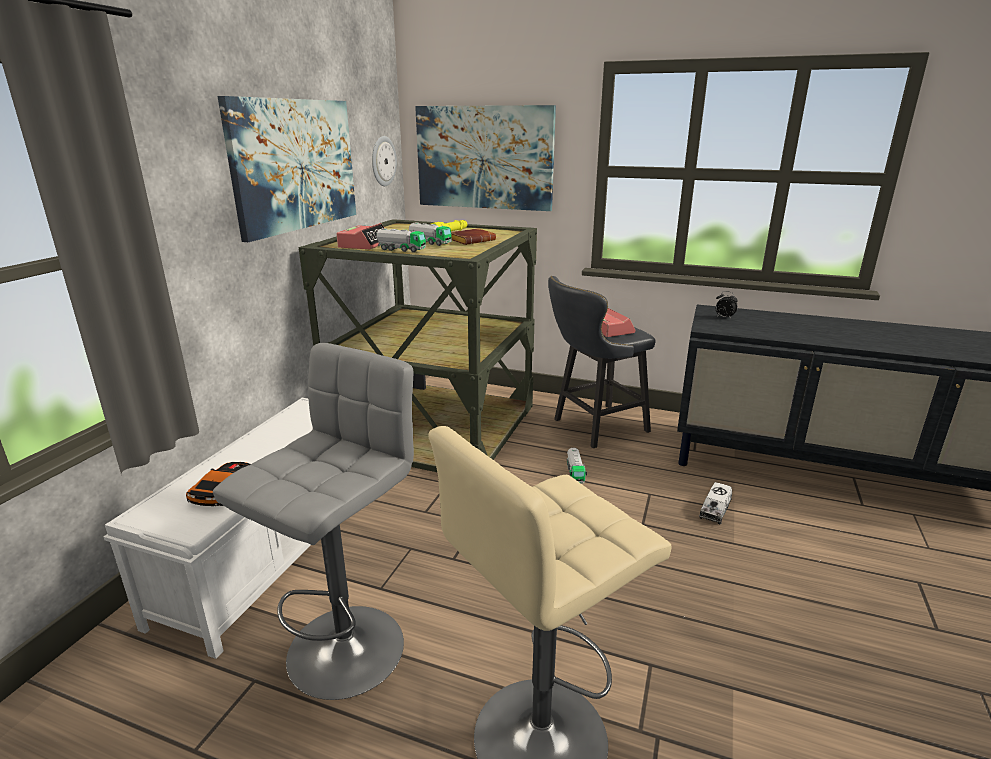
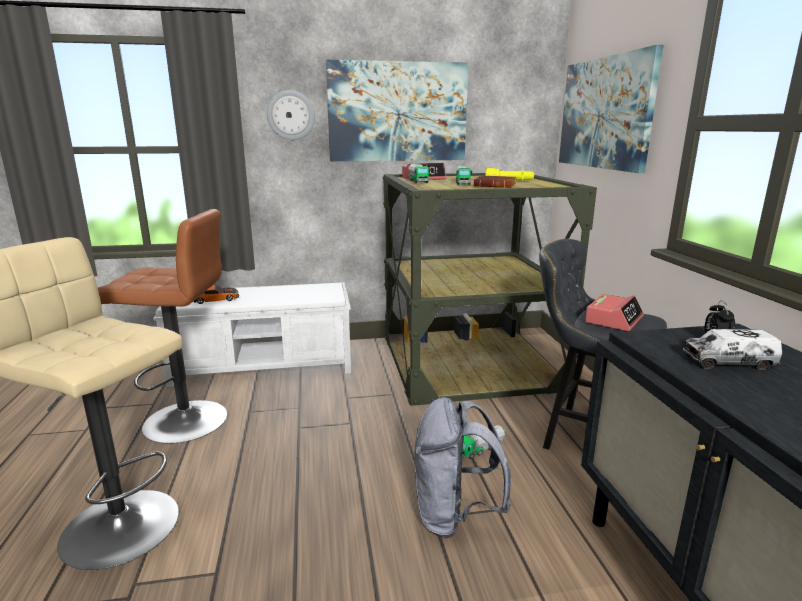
camera: 60 degrees right, 5 degrees down
(348, 649) = (186, 421): grey stool -> brown stool
(383, 161) = (523, 118): wall clock -> wall clock (291, 115)
(646, 514) = (454, 515): none -> grey backpack
(715, 510) = (520, 574): toy truck -> toy truck (728, 362)

